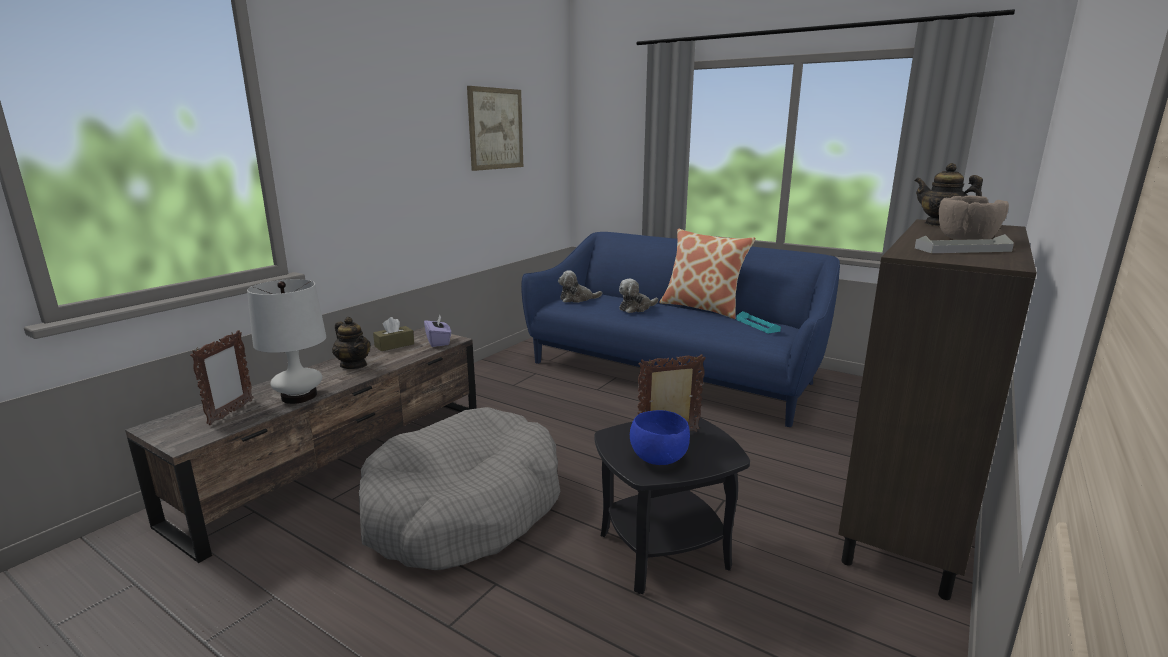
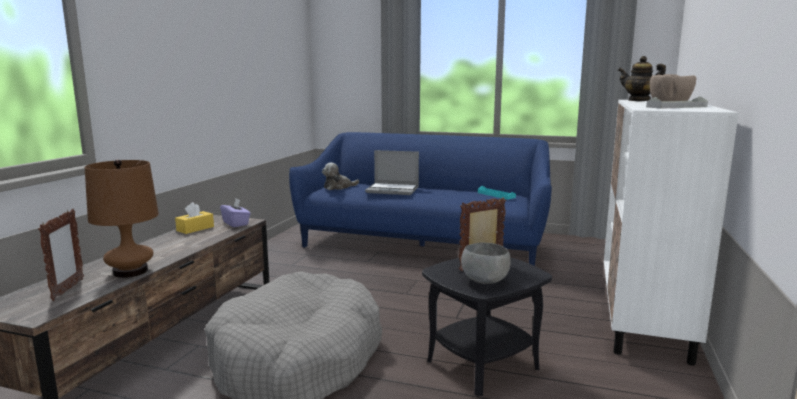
camera: 15 degrees left, 5 degrees down
(299, 396) = (130, 271): white table lamp -> brown table lamp
(354, 365) = (167, 245): teapot -> none
(394, 345) = (195, 229): brown tissue box -> yellow tissue box
(496, 129) = (258, 42): picture -> none
(636, 308) = (393, 190): plush toy -> laptop
(658, 458) = (484, 281): blue bowl -> grey bowl
(702, 308) = (445, 187): pillow -> none
(909, 514) = (643, 317): brown cabinet -> white cabinet

